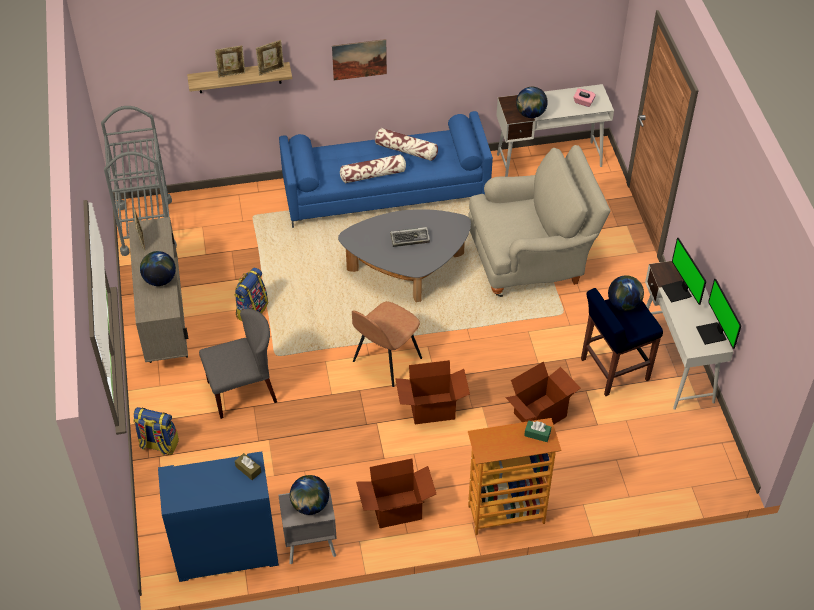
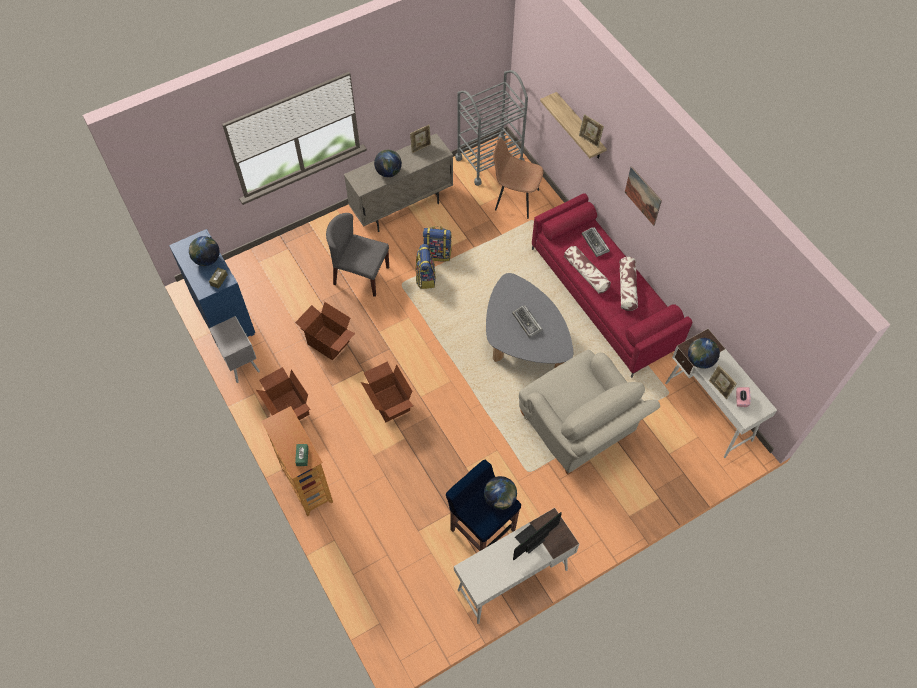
camera: 70 degrees right, 10 degrees up
(158, 444) = (297, 244): backpack -> backpack (425, 277)
(231, 74) = (571, 118): picture frame -> picture frame (718, 389)
(242, 391) = (361, 275): grey chair -> grey chair turned 150 degrees clockwise
(310, 505) = (231, 338): globe -> globe (207, 259)
(339, 156) = (595, 243): none -> keyboard
(386, 191) = (604, 299): blue sofa -> red sofa
(386, 361) = (424, 357): brown chair -> brown chair (515, 199)
(539, 414) = (412, 483): cardboard box -> cardboard box (329, 342)
(712, 334) = (491, 582): monitor -> none

